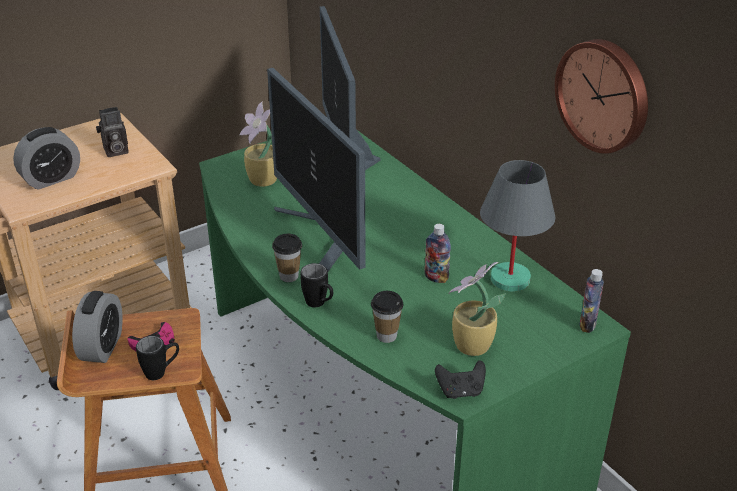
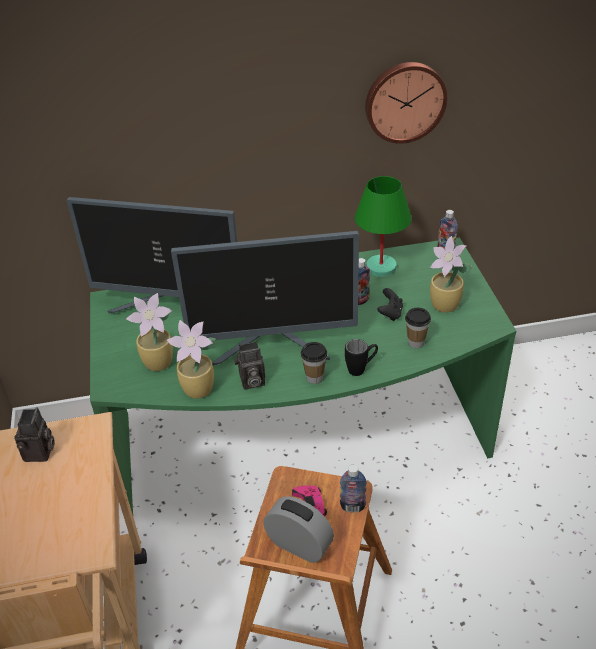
camera: 65 degrees left, 5 degrees up
(51, 179) = (54, 516): alarm clock -> none
(161, 372) = (353, 506): black mug -> bottle
(237, 212) = (199, 390): none -> potted plant
(263, 238) = (251, 382): none -> camera
(460, 391) = (489, 324): black game controller -> black game controller (390, 313)
(511, 279) = (381, 267): grey table lamp -> green table lamp

